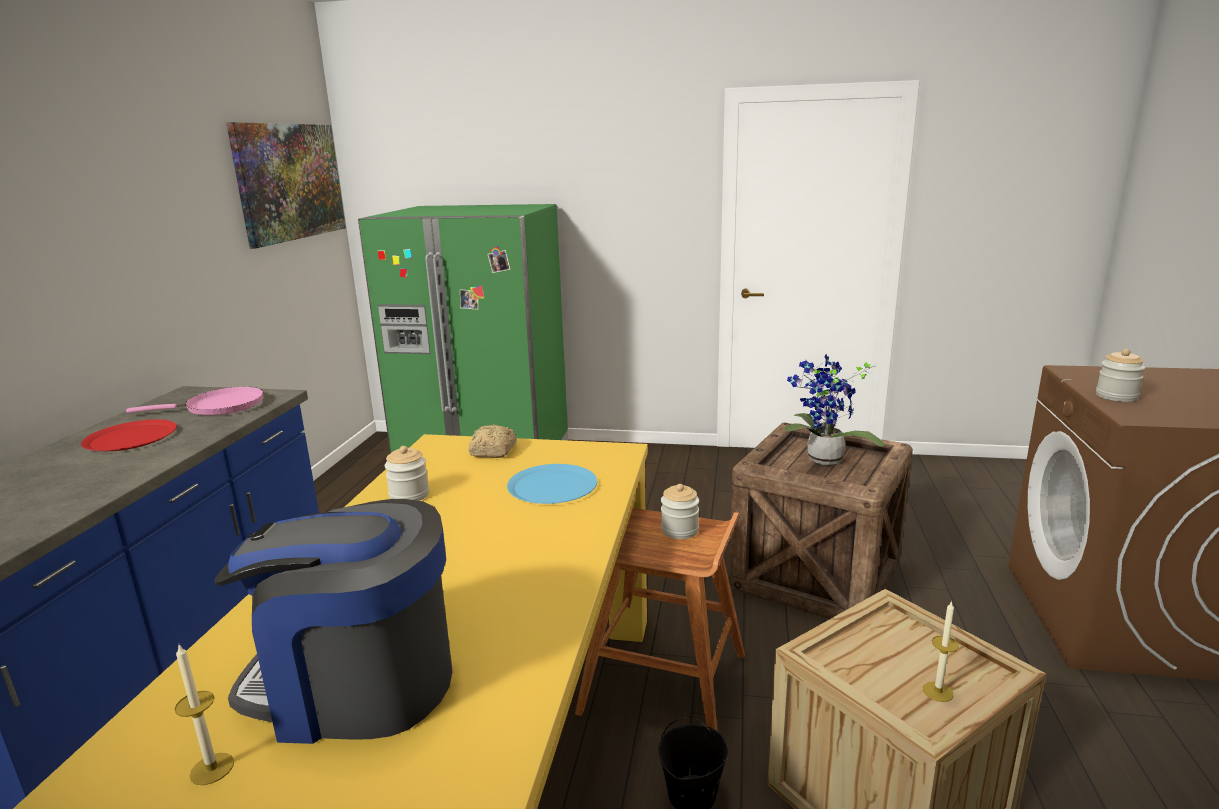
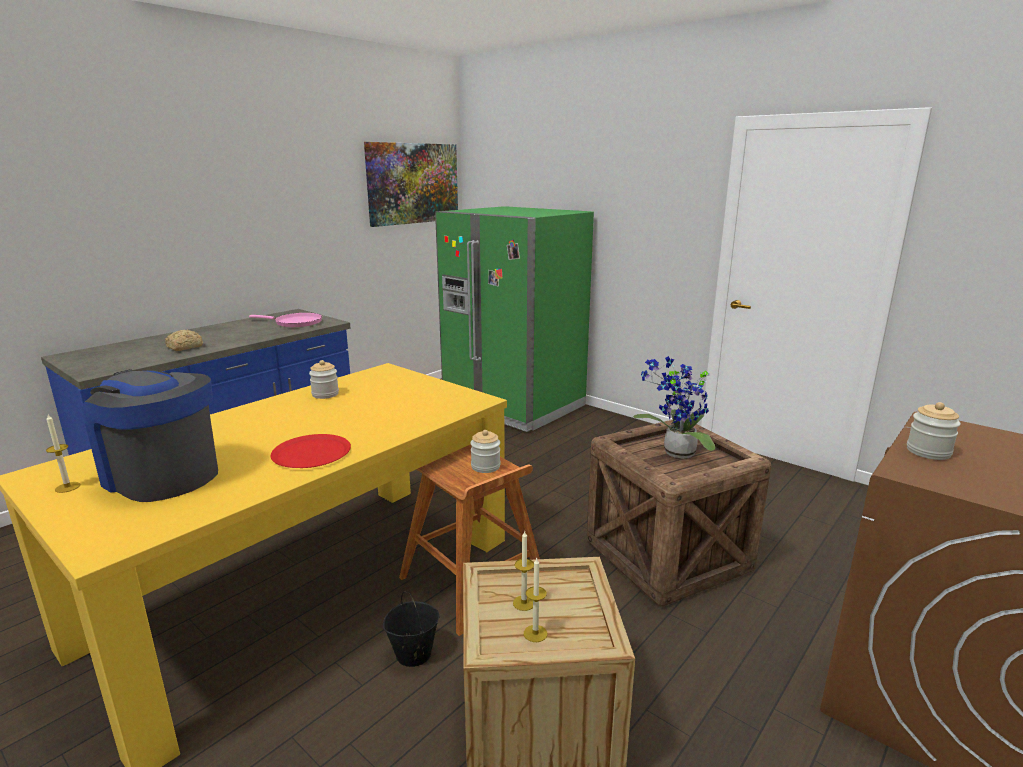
camera: 30 degrees right, 0 degrees up
(131, 437) = (235, 330): red plate -> red plate (311, 453)
(492, 451) = (406, 381): bread -> bread (184, 347)
(552, 486) = (405, 409): blue plate -> none
(885, 666) = (524, 603): none -> candle

